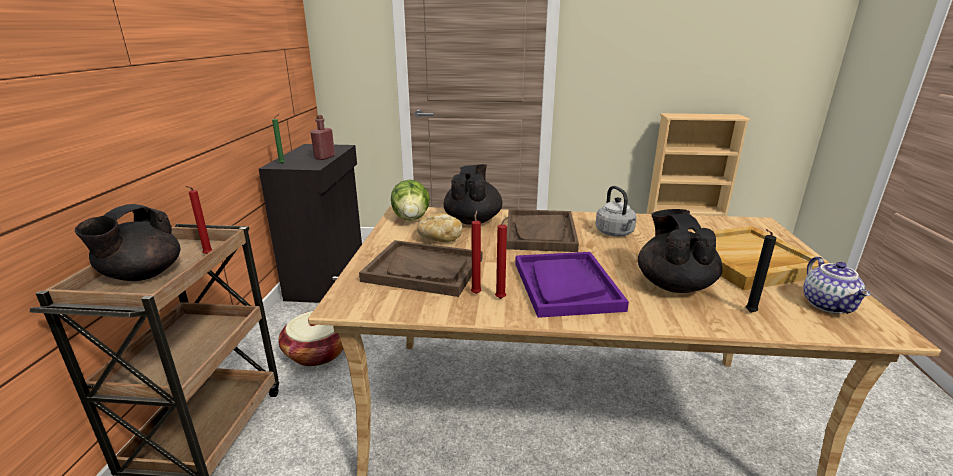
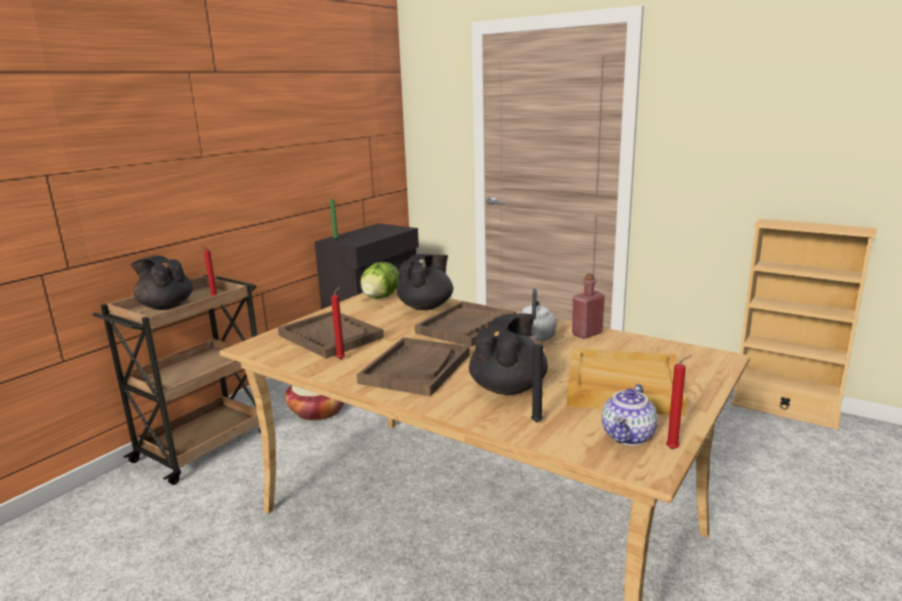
camera: 30 degrees right, 5 degrees down
(141, 275) = (166, 306): black teapot -> black teapot turned 75 degrees clockwise
(324, 157) = (375, 237): red bottle -> red bottle (587, 334)
(439, 238) = (377, 316): bread -> none
(502, 298) = (354, 366): red candle -> red candle (674, 449)
(565, 285) = (415, 368): purple tray -> brown tray

